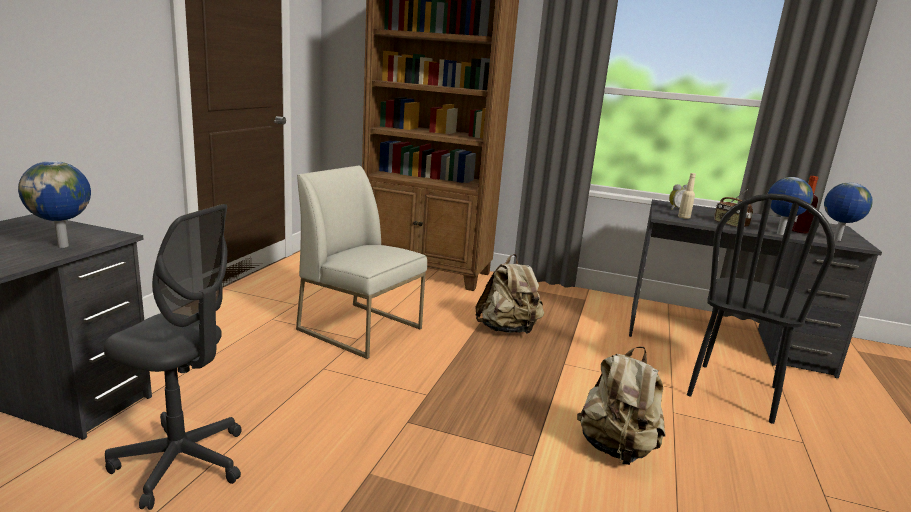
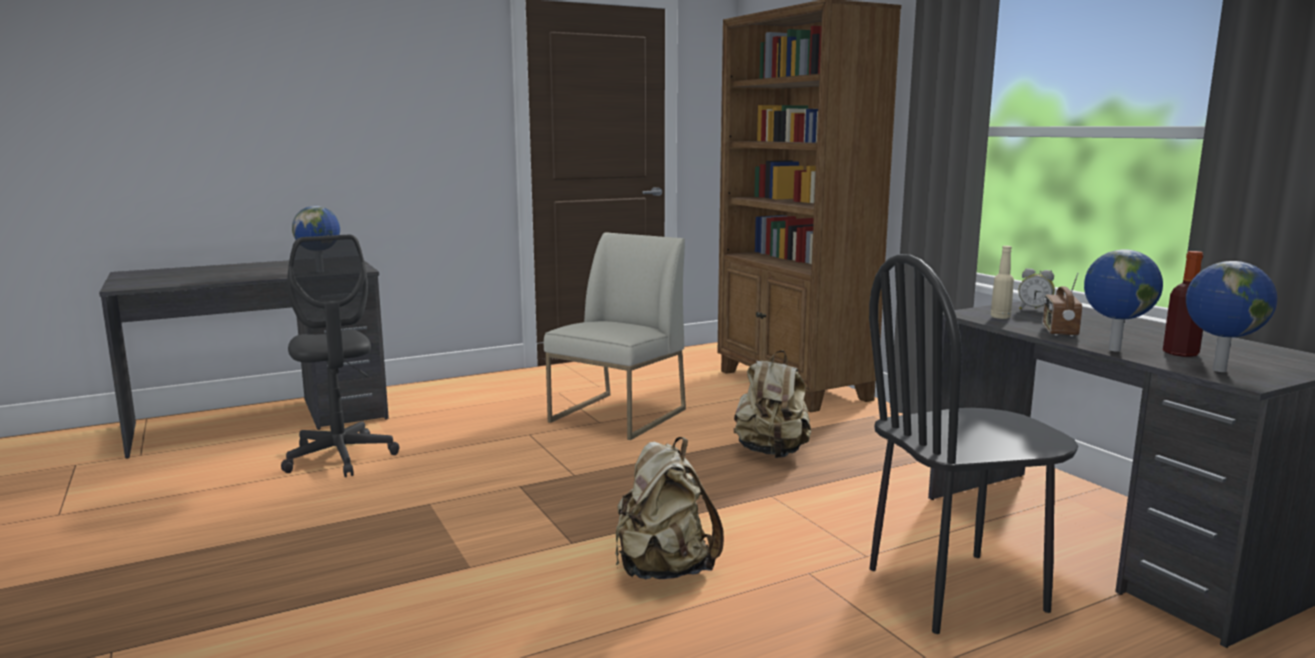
camera: 45 degrees right, 5 degrees down
(361, 329) = (618, 416): white chair -> white chair turned 45 degrees clockwise

